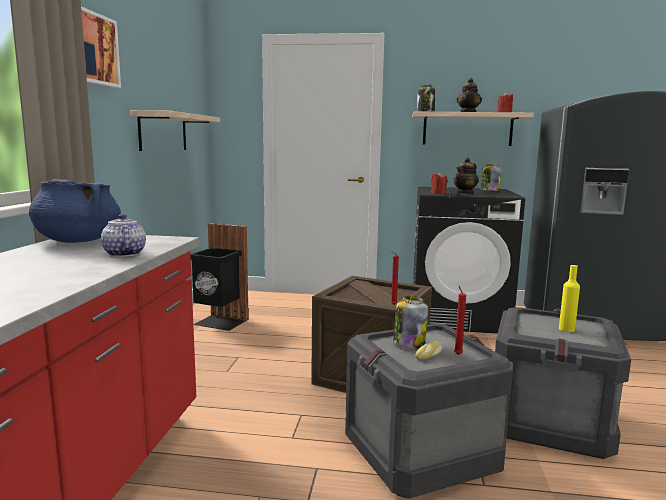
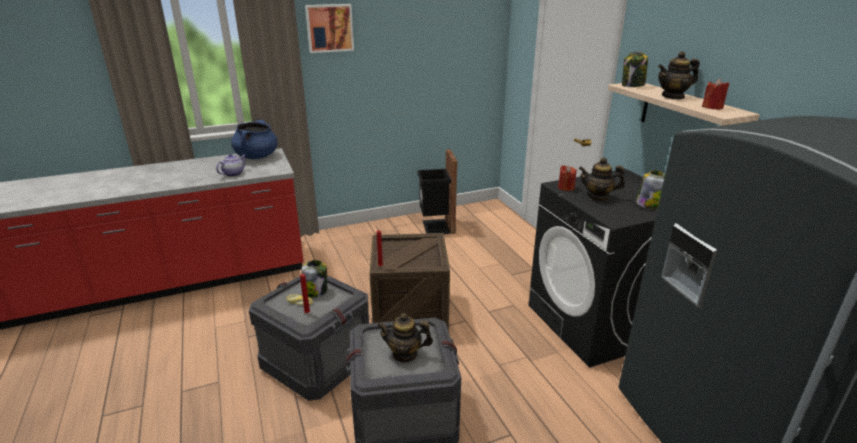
camera: 60 degrees right, 15 degrees up
(163, 132) = (419, 73): shelf -> none
(566, 329) = (405, 354): yellow bottle -> teapot

